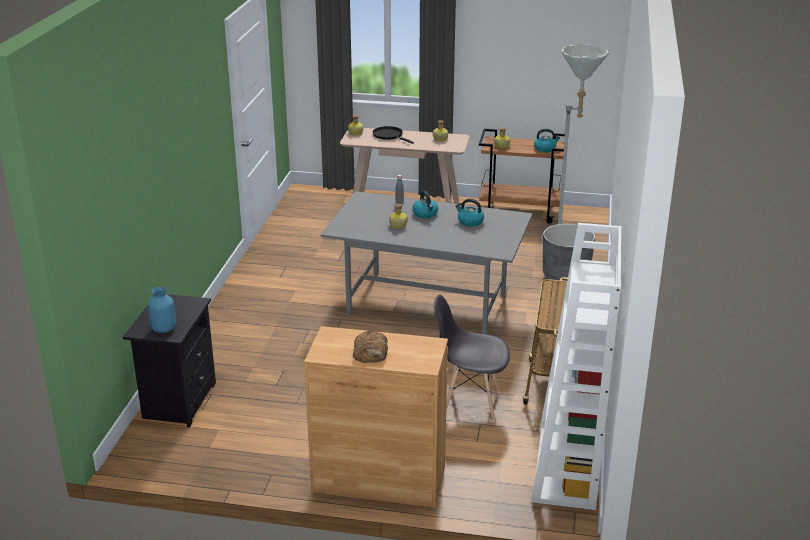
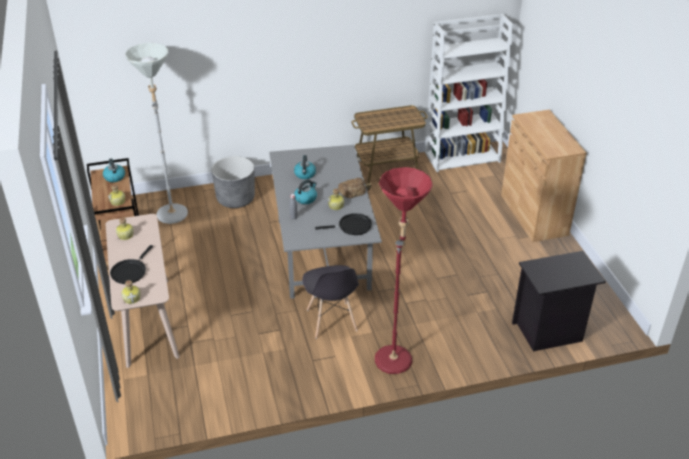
camera: 115 degrees left, 10 degrees up
(163, 329) = (577, 265): blue vase -> none
(249, 305) = (395, 354): none -> red floor lamp
(356, 225) = (352, 226): none -> black frying pan
(371, 352) = (553, 133): bread -> bread (352, 190)
(470, 403) = (433, 202): grey chair -> grey chair (331, 321)

